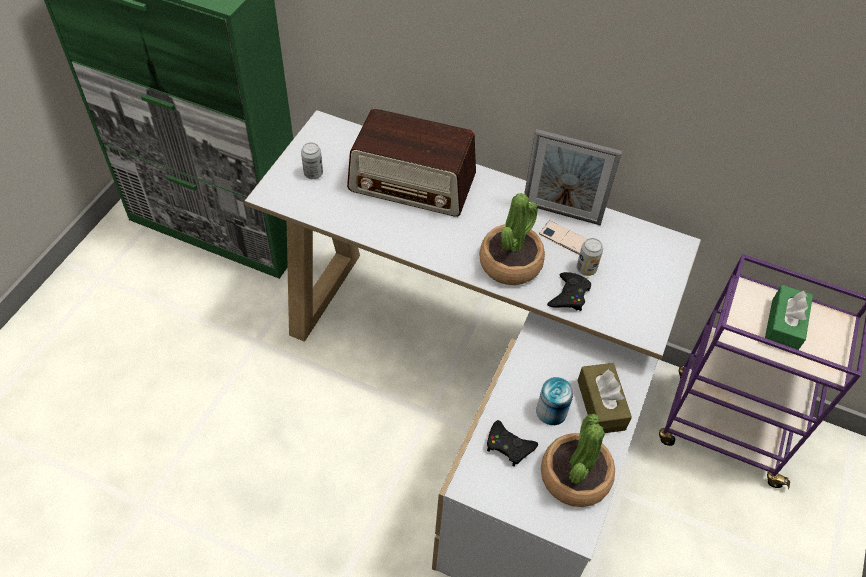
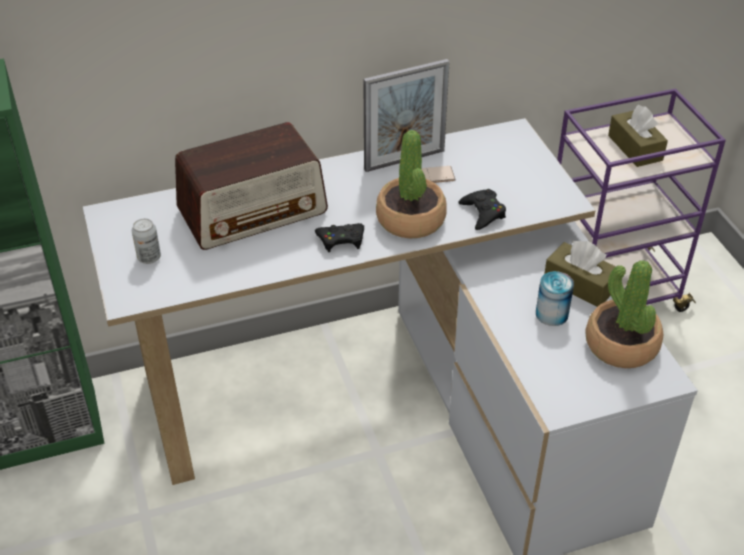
camera: 40 degrees left, 10 degrees down
(509, 446) = (552, 360): black game controller -> black game controller (341, 240)
(586, 269) = (472, 187): can -> none
(783, 326) = (635, 148): green tissue box -> brown tissue box

